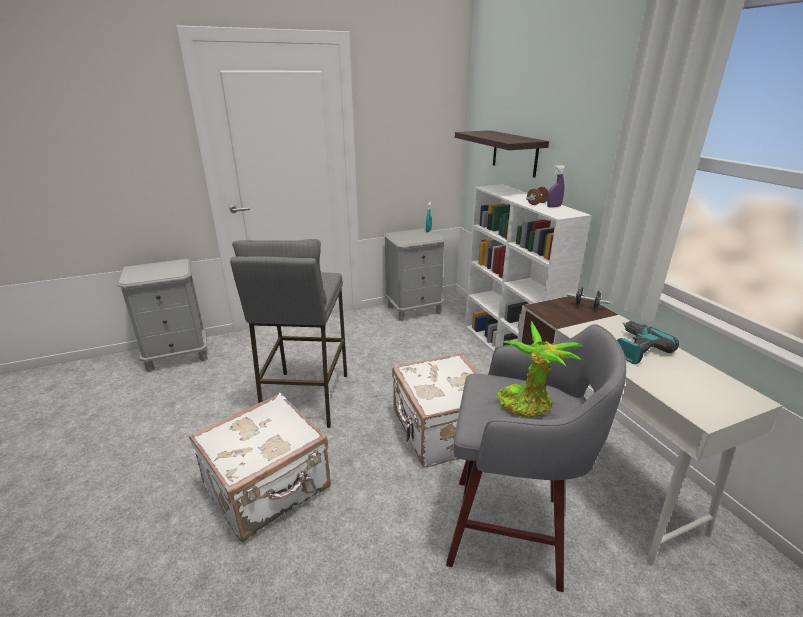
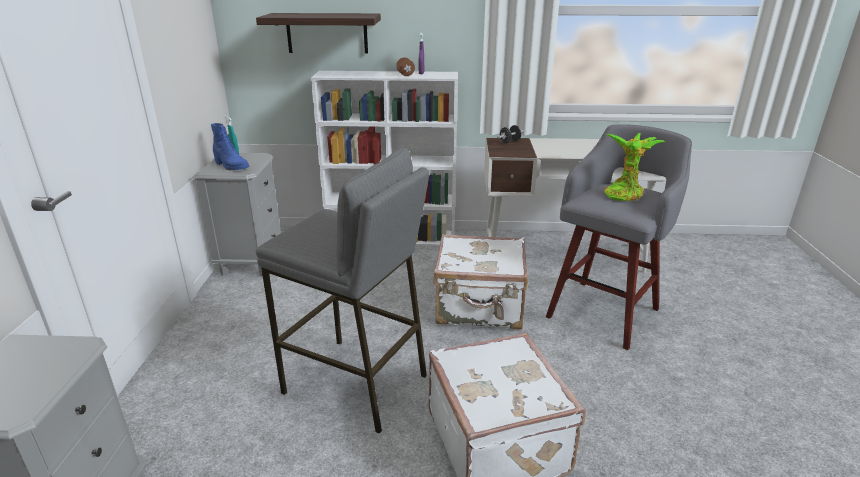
camera: 65 degrees left, 0 degrees up
(407, 236) = (231, 166): none -> blue boot
(635, 349) = (579, 147): power drill -> none

